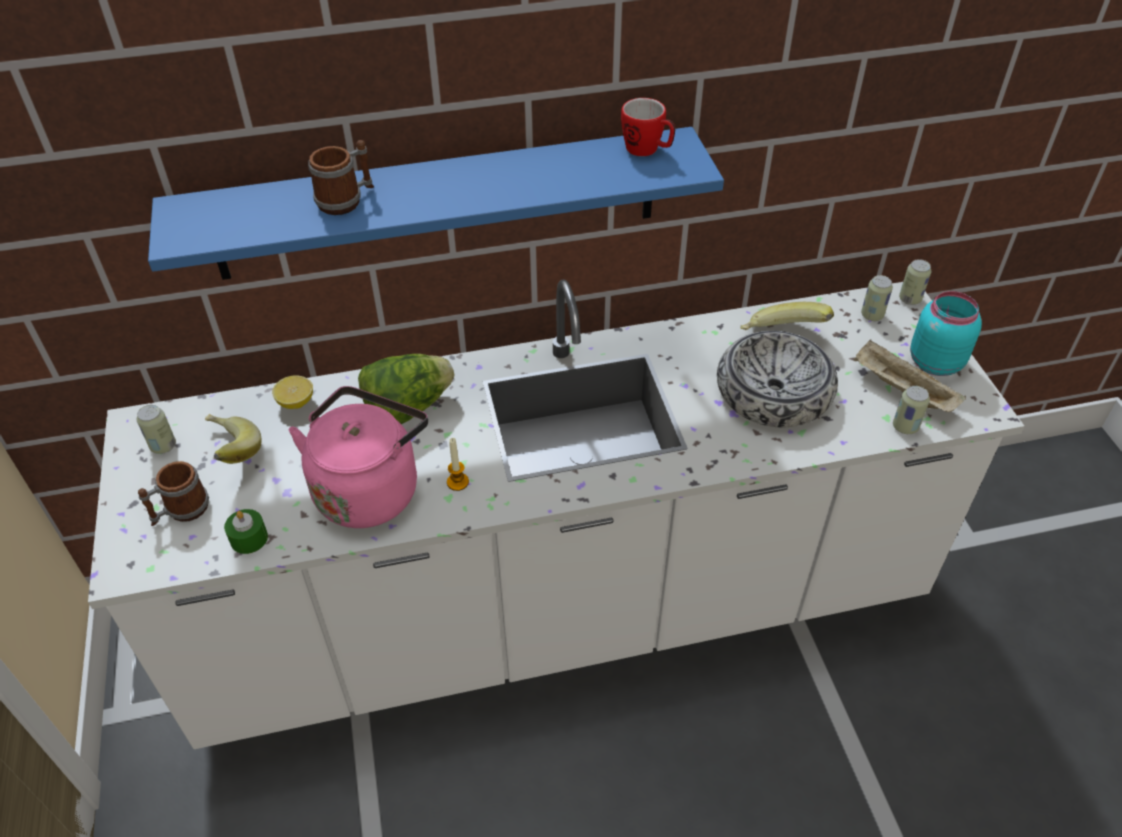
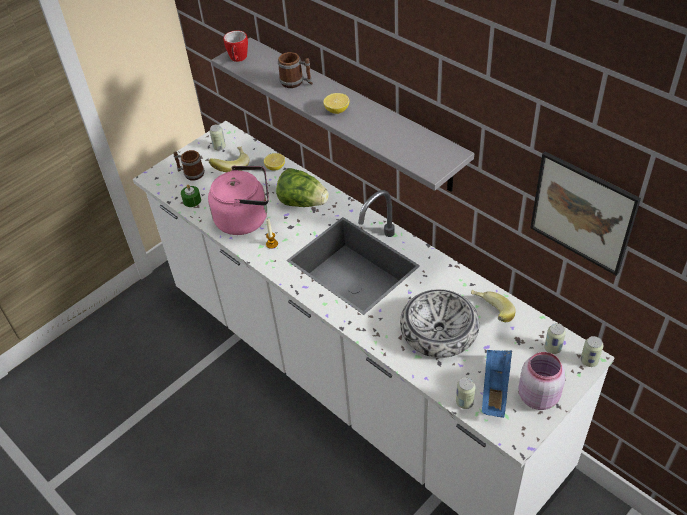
camera: 60 degrees right, 0 degrees up
(438, 204) = (353, 113): blue shelf -> grey shelf
(467, 191) = (337, 110): none -> lemon
(647, 150) = (432, 148): mug -> mug (238, 59)
(869, 109) = (582, 213): none -> picture
(901, 390) = (495, 388): beige tray -> blue tray
(933, 362) = (538, 395): turquoise jar -> pink jar

